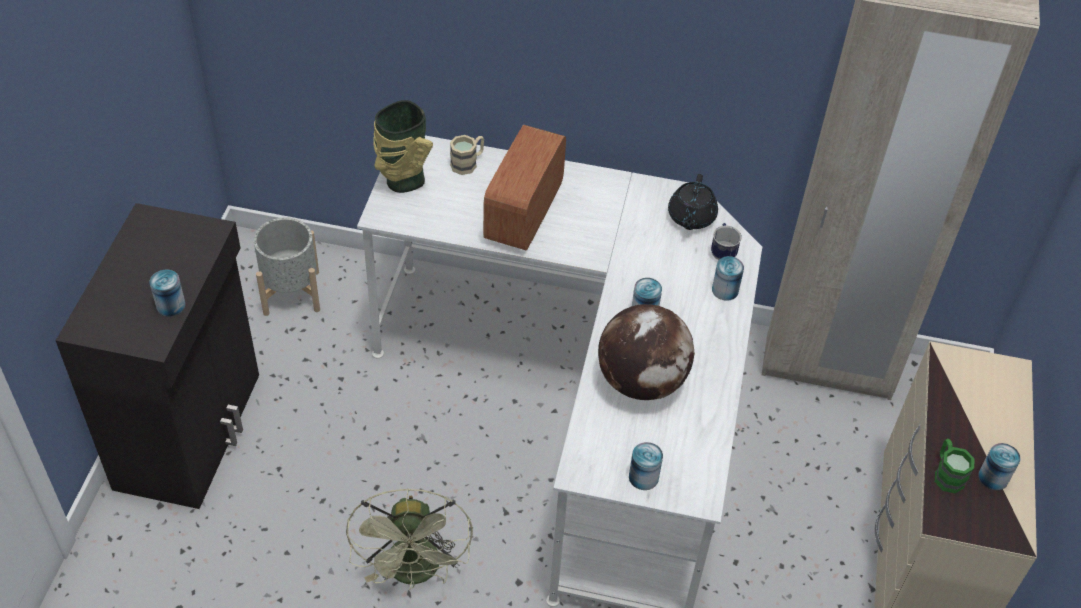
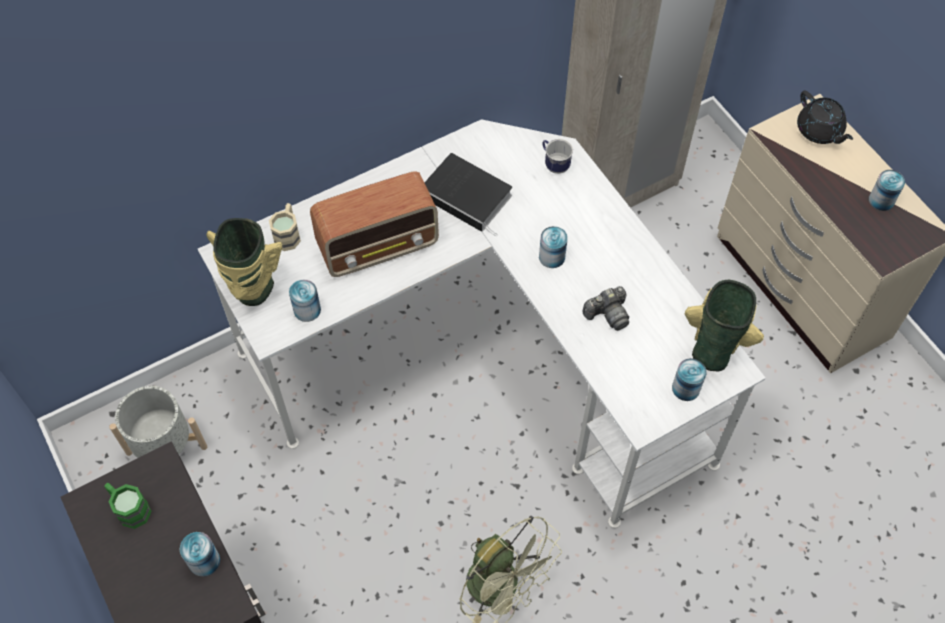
camera: 40 degrees left, 10 degrees up
(523, 214) = (379, 246): radio -> radio turned 90 degrees counterclockwise
(628, 228) = (469, 196): none -> book
(642, 381) = (607, 314): globe -> camera
(691, 217) = (503, 152): black teapot -> black teapot (819, 131)
(699, 469) = (713, 349): none -> vase
(725, 290) = (587, 194): can -> can (307, 310)
(947, 474) = (854, 220): green mug -> green mug (129, 508)

